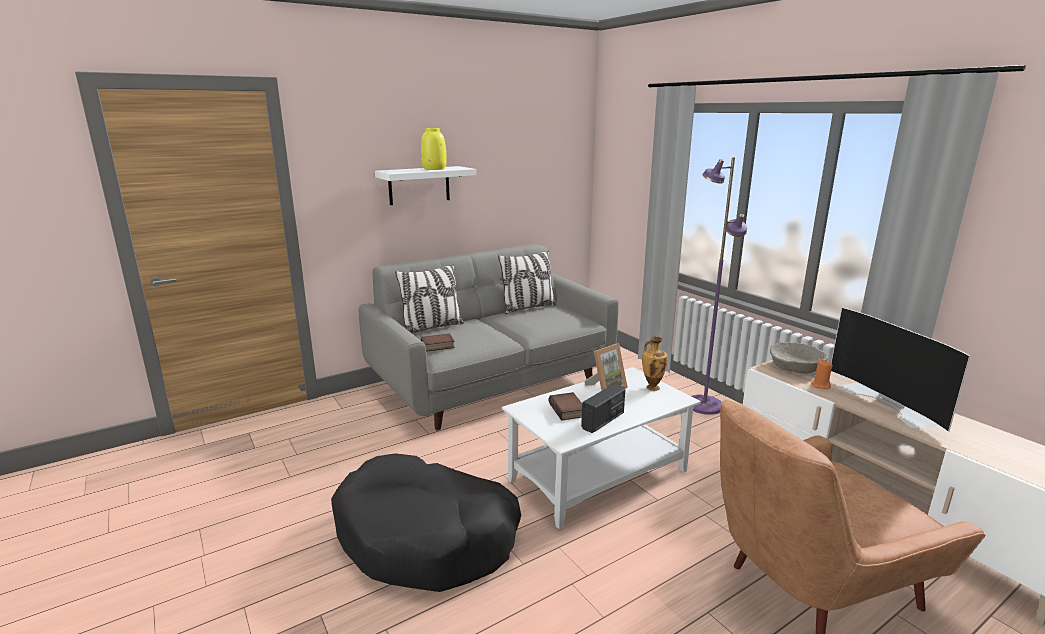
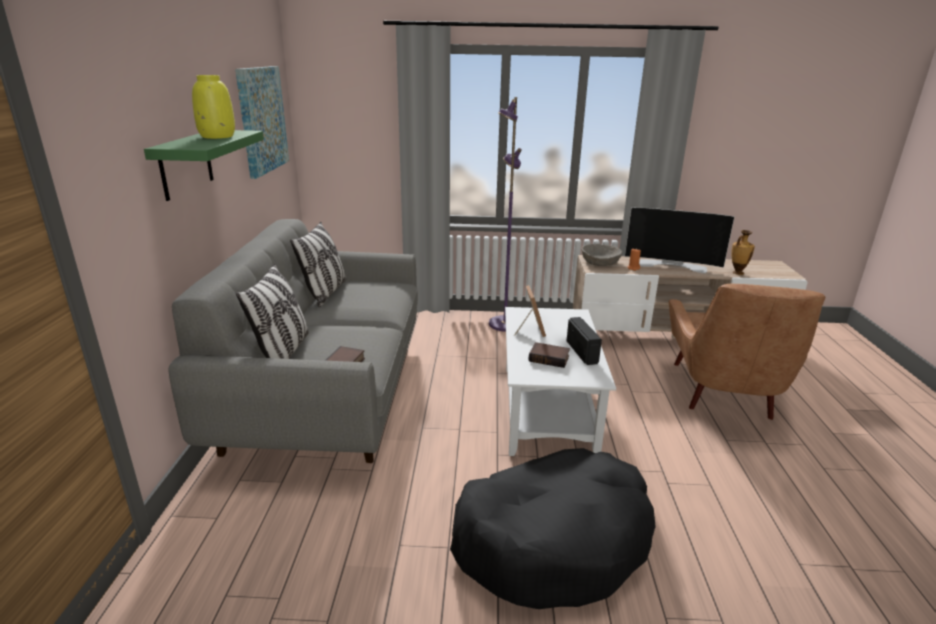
camera: 55 degrees left, 5 degrees up
(419, 185) = (186, 164): white shelf -> green shelf
(536, 165) = (262, 120): none -> picture
(652, 387) = (549, 314): vase -> vase (737, 273)

